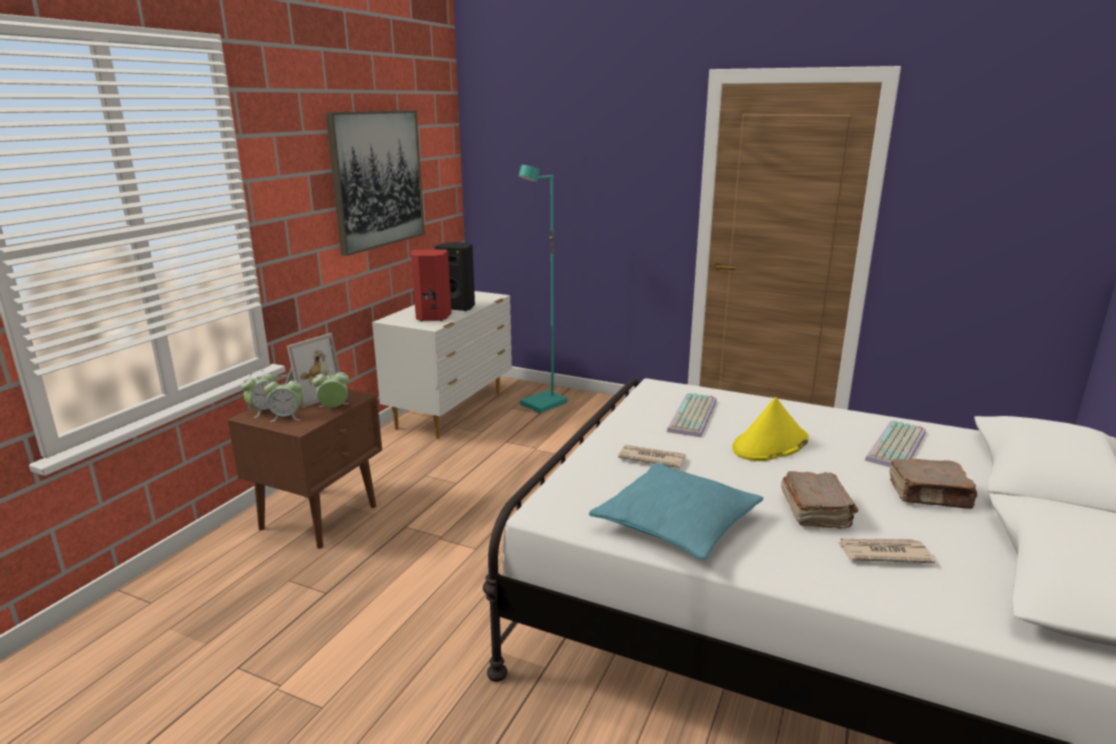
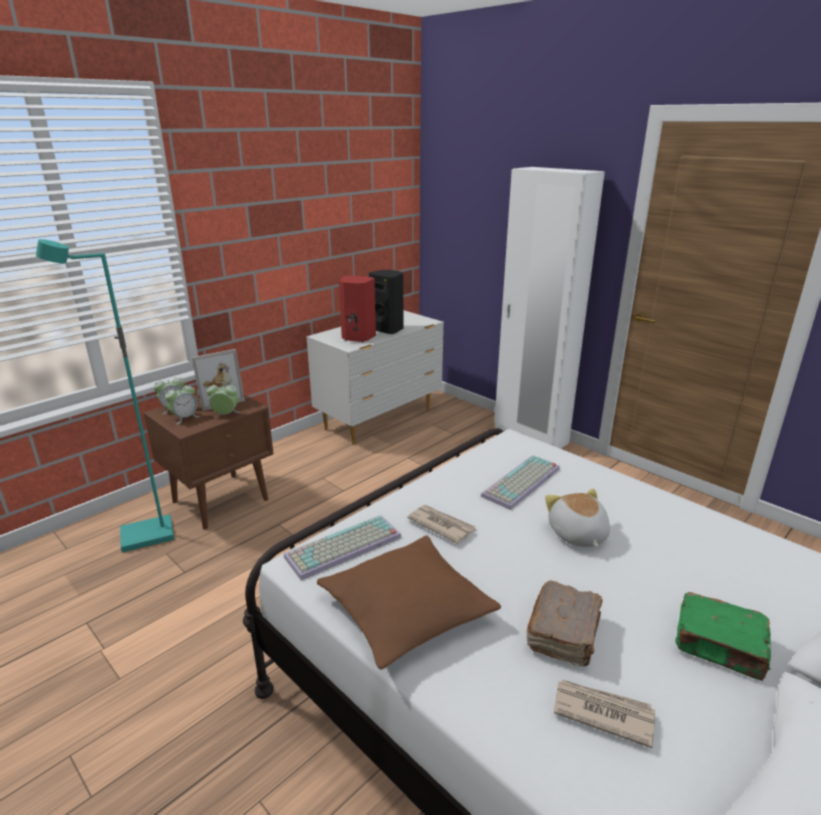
camera: 20 degrees right, 5 degrees up
(287, 417) = (185, 418): alarm clock -> alarm clock turned 60 degrees counterclockwise
(377, 179) = (321, 209): picture -> none
(544, 404) = (462, 426): turquoise floor lamp -> turquoise floor lamp (146, 536)
(616, 404) = (530, 436): none -> white wardrobe
(676, 523) = (406, 610): turquoise pillow -> brown pillow
(770, 445) = (577, 534): yellow hat -> plush toy
(898, 447) = (727, 569): keyboard -> keyboard (343, 548)
(930, 495) = (720, 647): brown book -> green book

